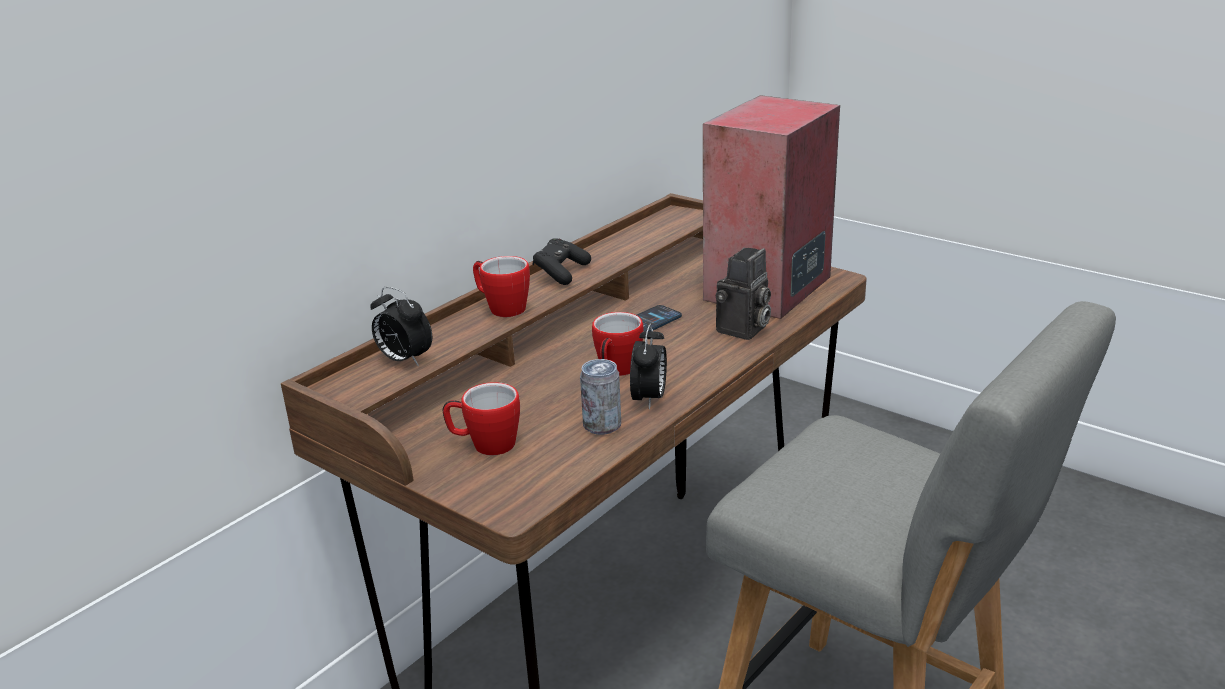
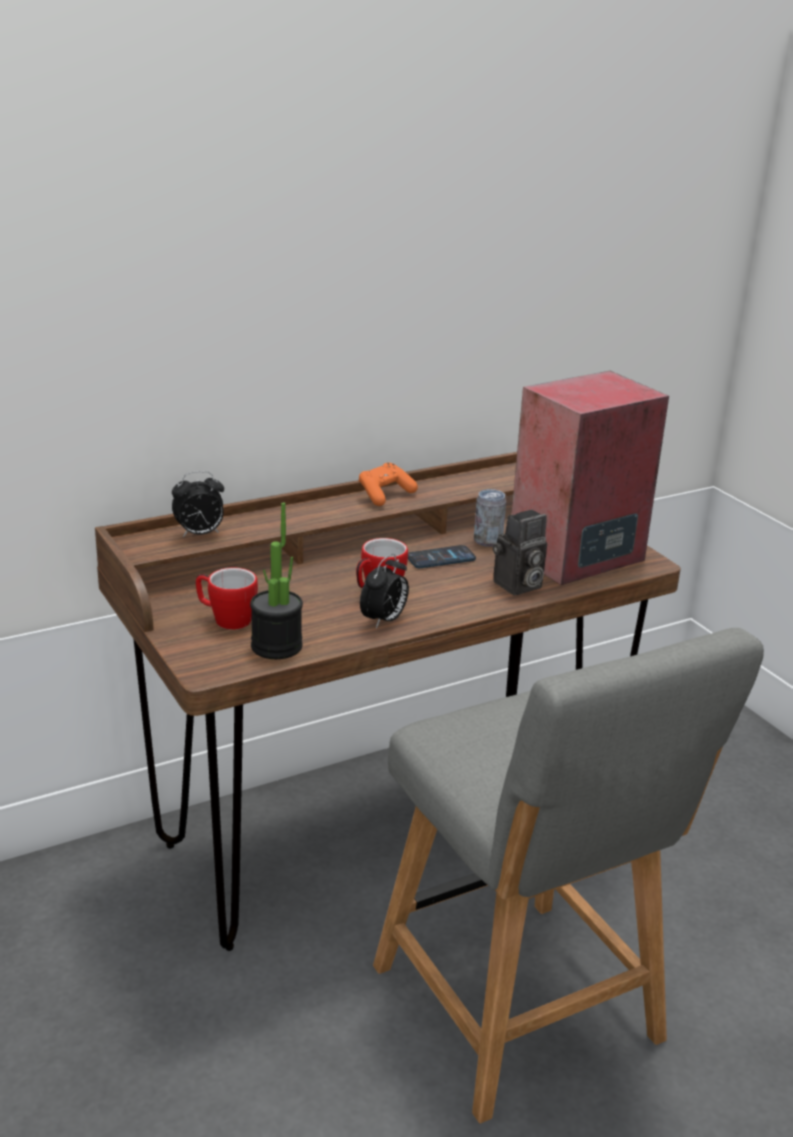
camera: 20 degrees right, 0 degrees up
(404, 360) = (199, 534): alarm clock -> alarm clock turned 75 degrees counterclockwise
(501, 308) = (309, 512): mug -> none
(561, 272) = (385, 494): black game controller -> orange game controller
(564, 458) = (276, 646): none -> potted plant
(602, 425) = (327, 630): can -> can (488, 541)

